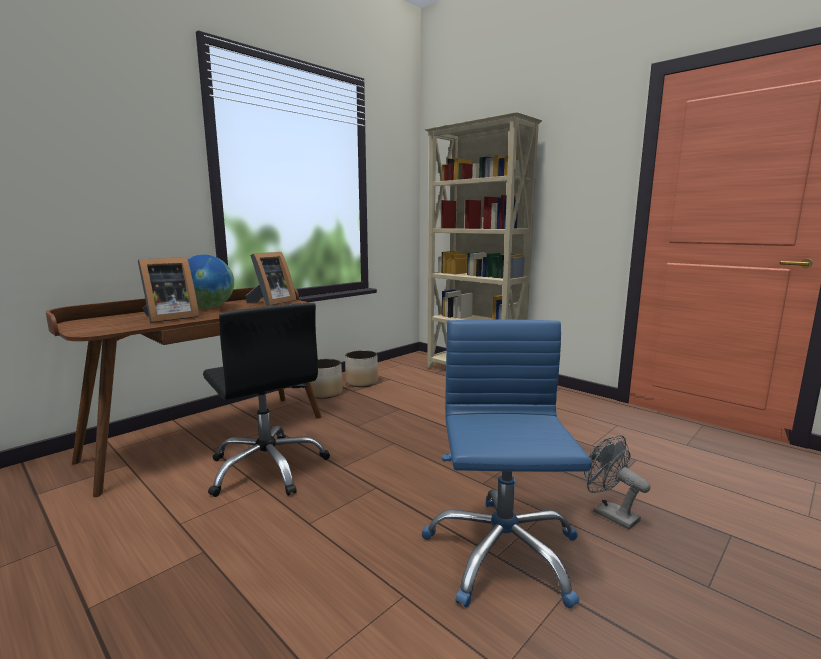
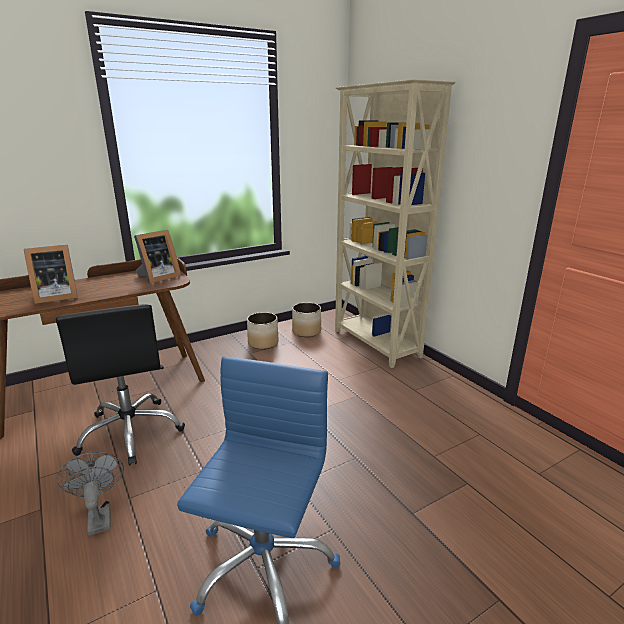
camera: 15 degrees right, 10 degrees up
(207, 308) = (99, 282): globe -> none
(325, 393) = (223, 352): planter -> planter (306, 331)
(609, 514) = (391, 545): grey fan -> grey fan (99, 515)

